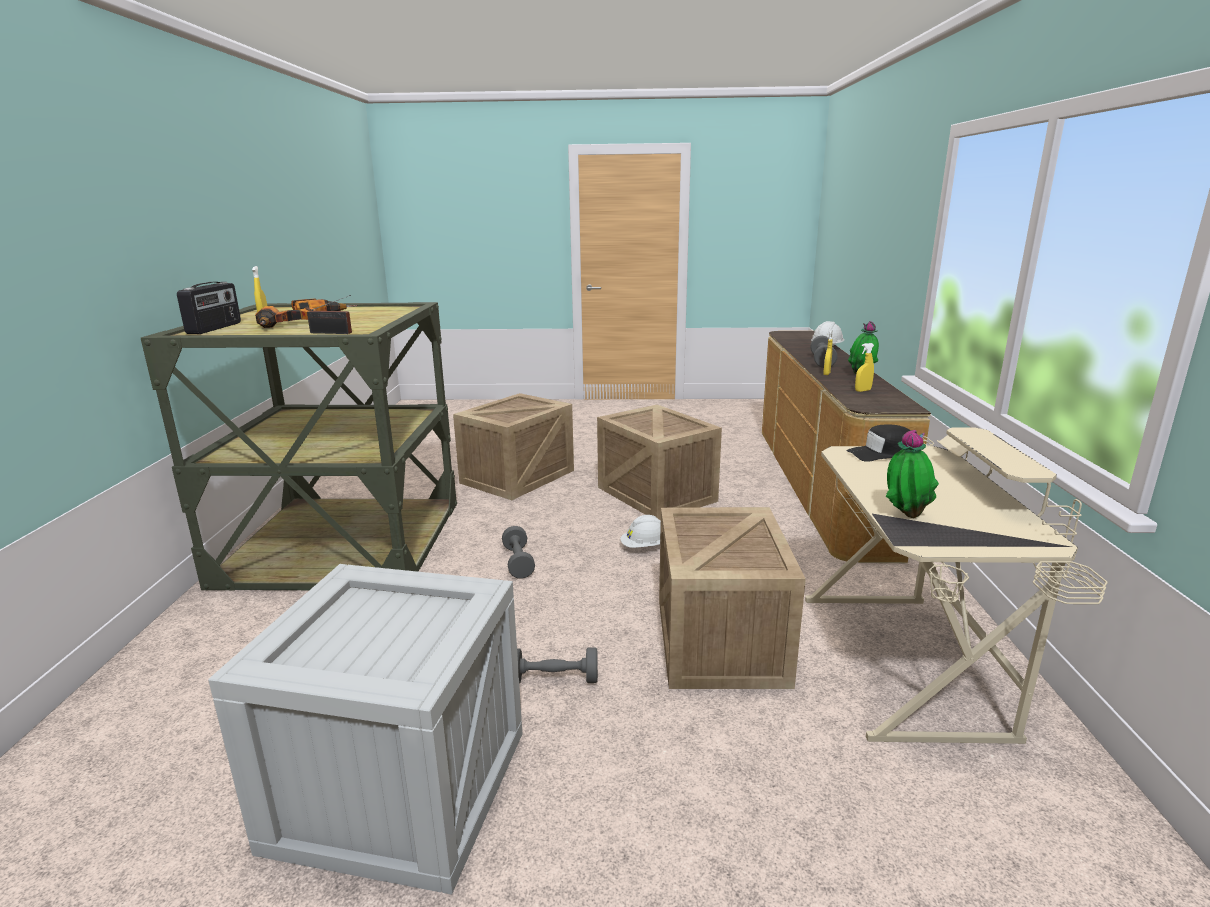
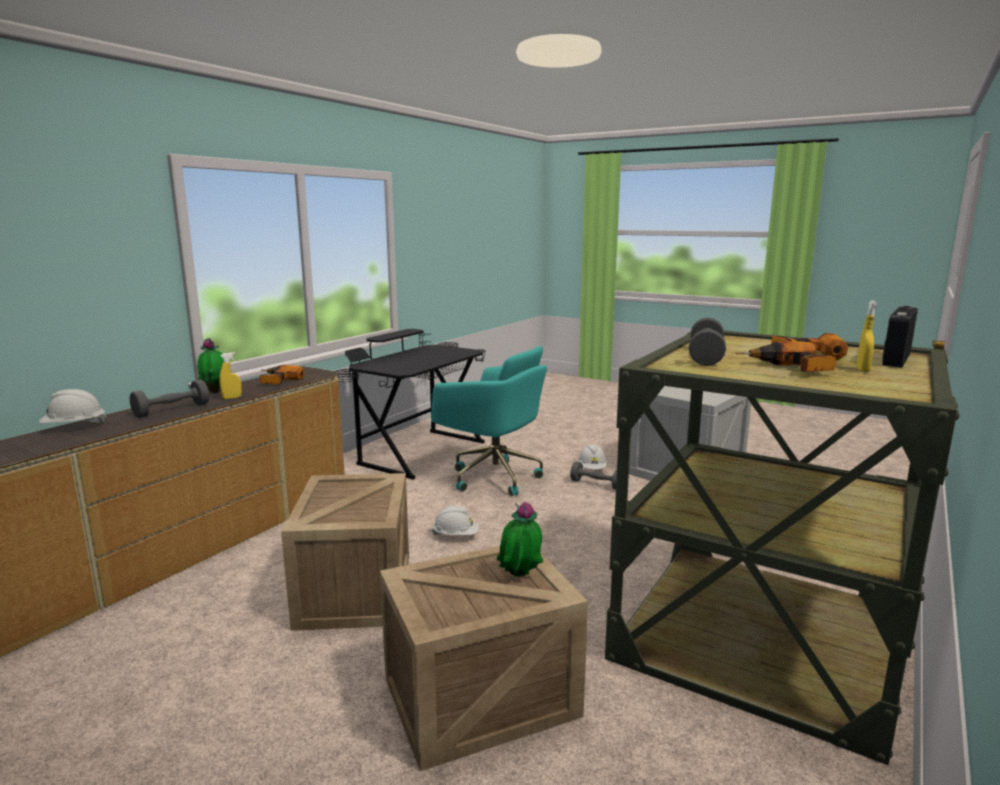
camera: 150 degrees left, 5 degrees down
(333, 333) = (742, 339): radio -> none
(518, 562) = (573, 553): grey dumbbell -> grey dumbbell (705, 356)
(587, 725) = (592, 469): none -> white hard hat
(718, 639) = (491, 477): crate -> turquoise office chair
(862, 390) = (276, 381): yellow spray bottle -> power drill
(882, 453) = (386, 369): black cap -> none
(905, 515) = (453, 355): potted plant -> potted plant (520, 578)
(907, 661) = (420, 452): beige desk -> black desk

